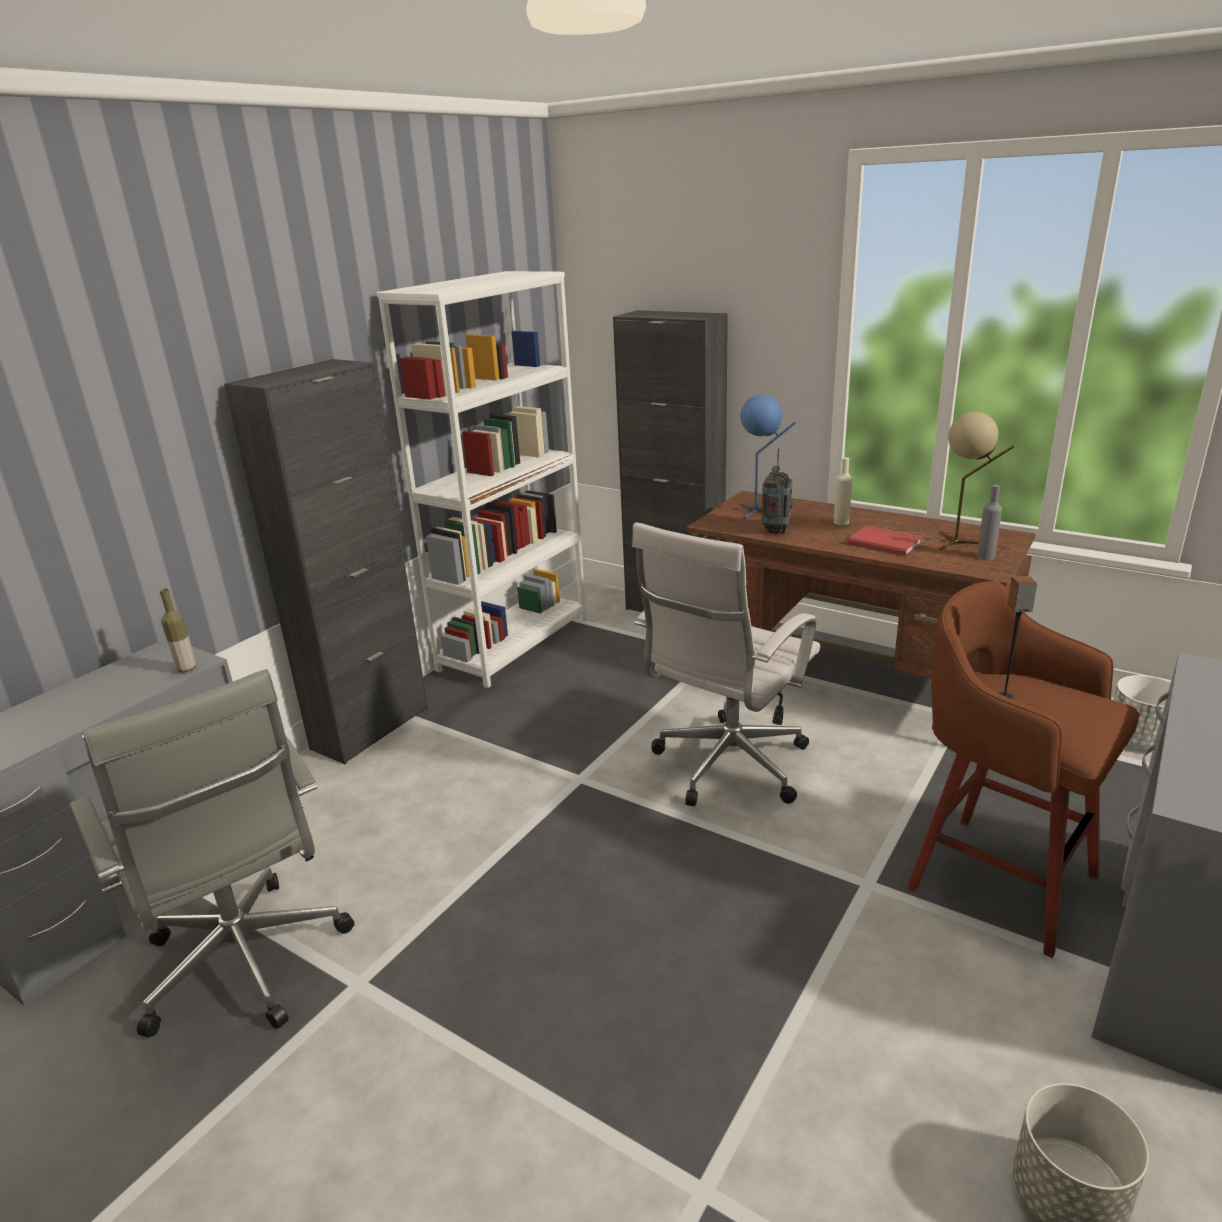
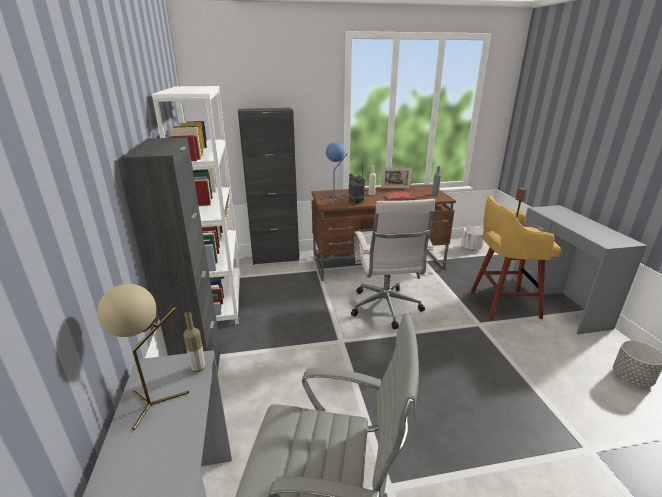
camera: 45 degrees left, 0 degrees up
(923, 522) = (395, 188): none -> picture frame
(960, 542) = (419, 192): beige table lamp -> beige table lamp (155, 403)
(996, 878) = (501, 304): brown stool -> yellow stool

